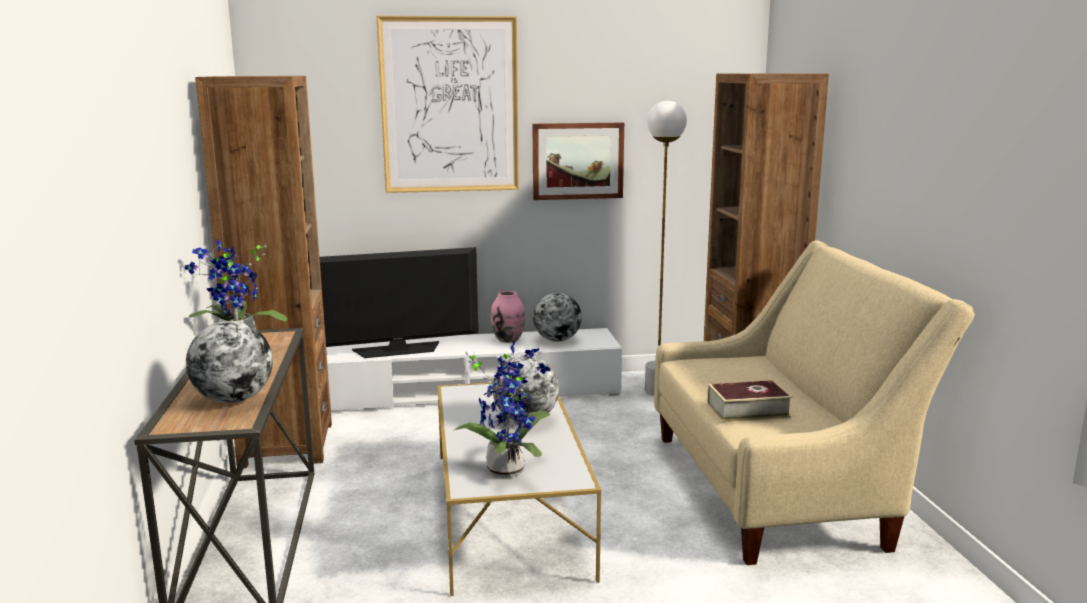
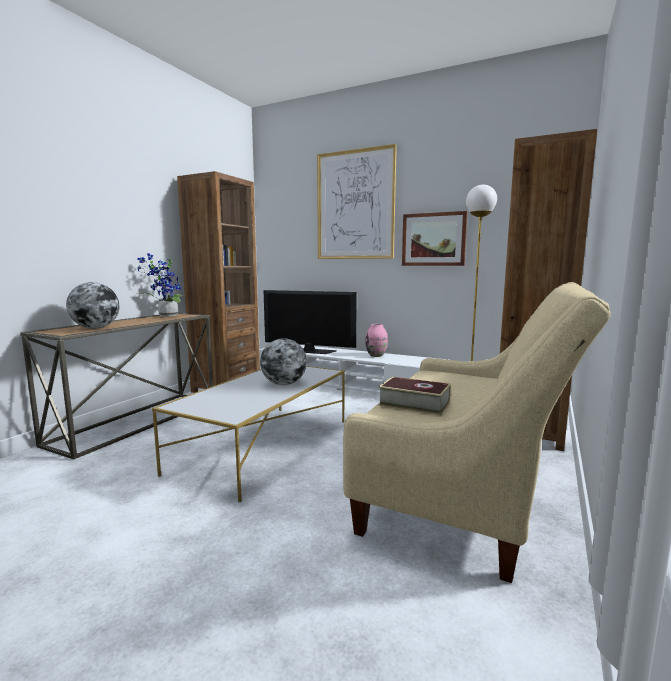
camera: 35 degrees right, 5 degrees down
(508, 469) = (216, 402): potted plant -> none
(557, 340) = (404, 360): globe -> none

